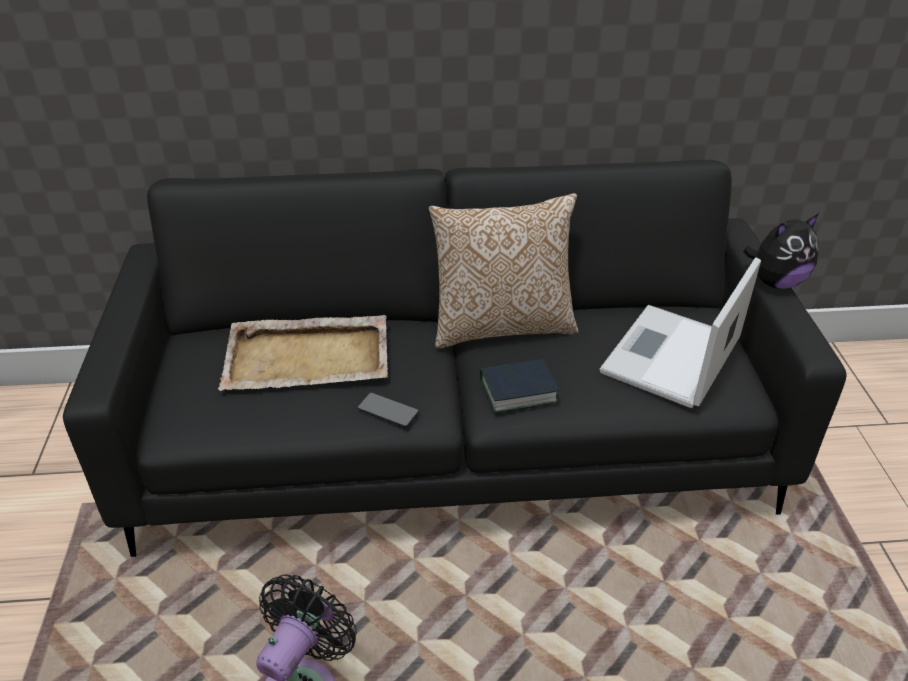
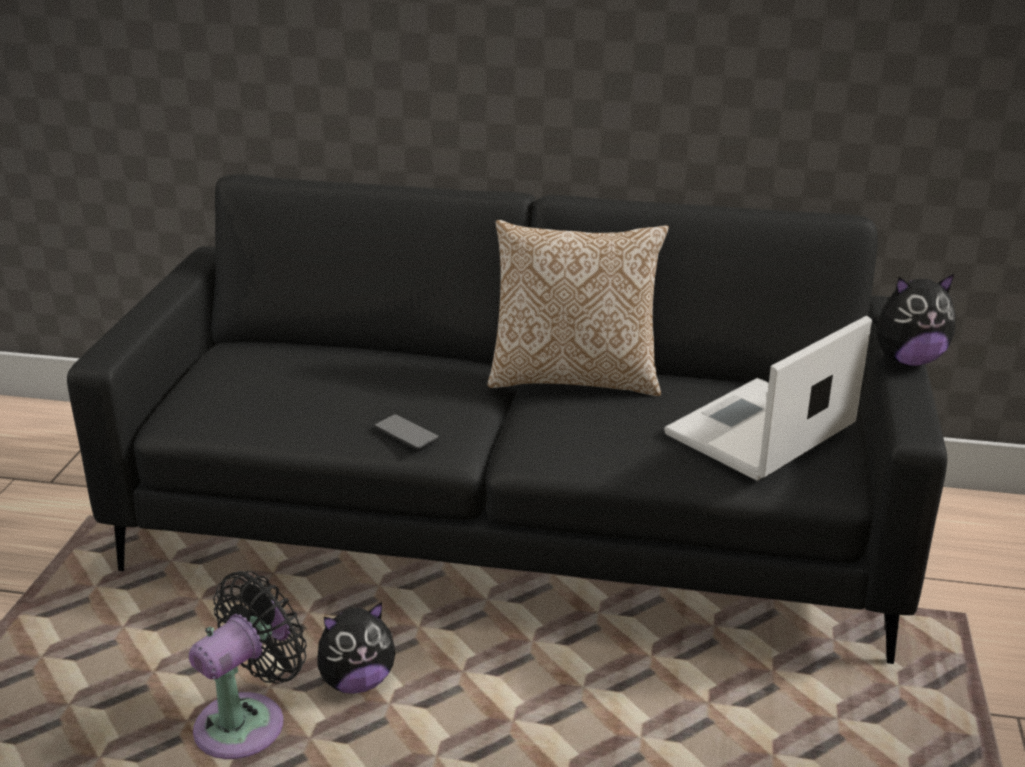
camera: 15 degrees right, 10 degrees down
(309, 357) = (345, 376): beige tray -> none
(382, 624) = (357, 681): none -> plush toy
(518, 391) = (560, 437): book -> none

